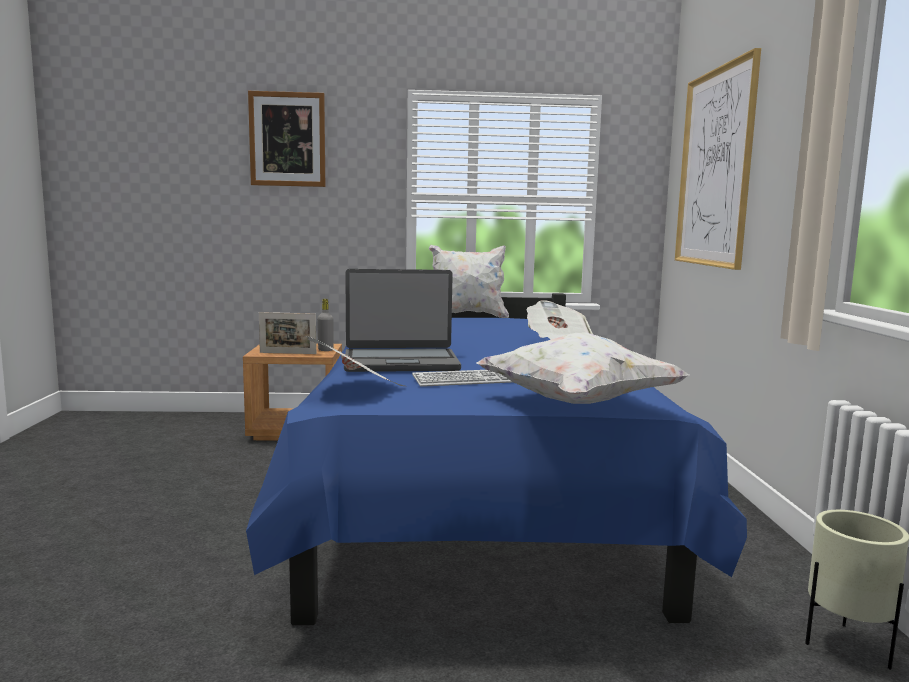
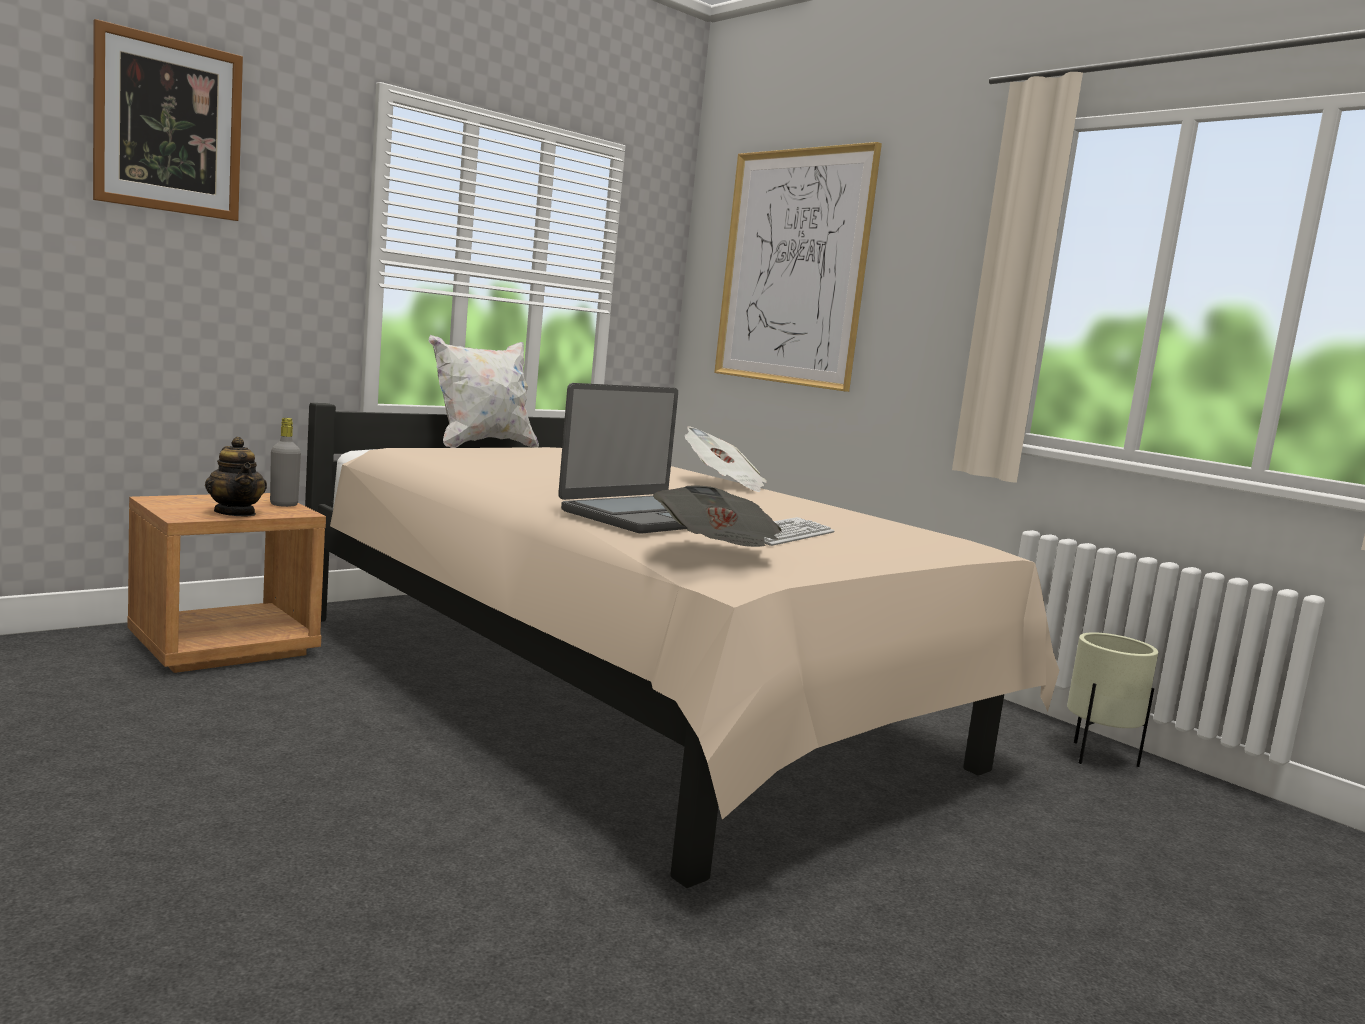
camera: 40 degrees left, 0 degrees up
(288, 353) = (235, 513): picture frame -> teapot
(471, 496) = (625, 696): blue bed -> beige bed
(577, 403) = (939, 551): white pillow -> none

